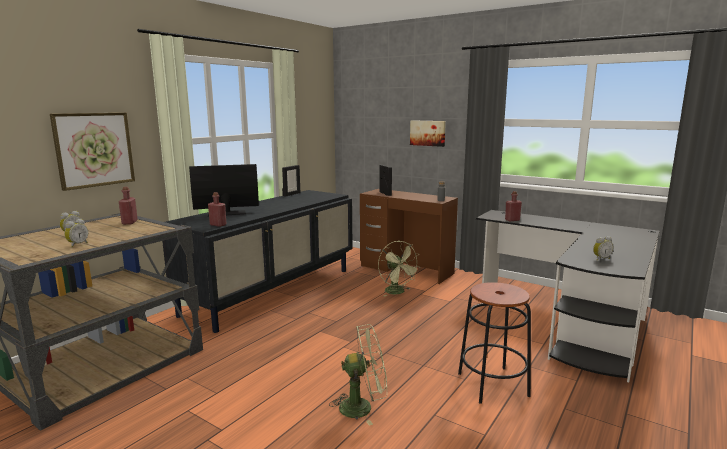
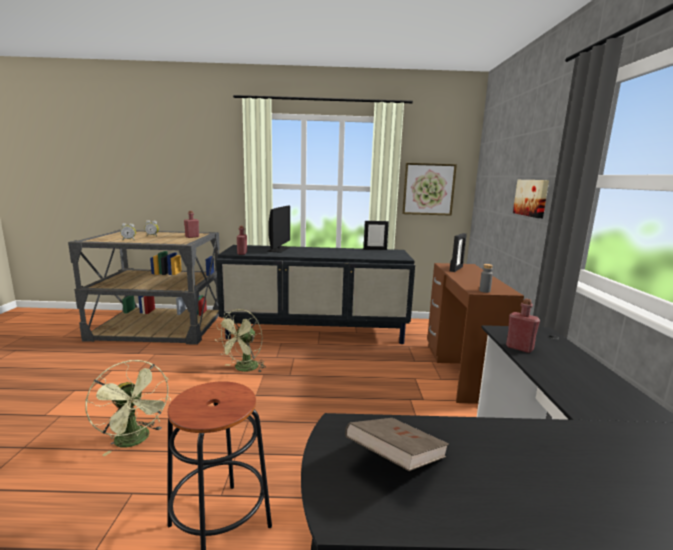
camera: 55 degrees right, 0 degrees up
(94, 149) = (203, 184): picture -> picture (428, 189)
(227, 213) = (279, 249): monitor -> monitor turned 60 degrees clockwise
(398, 292) = (393, 384): green fan -> green fan (243, 369)
(600, 259) = (396, 461): alarm clock -> brown book

